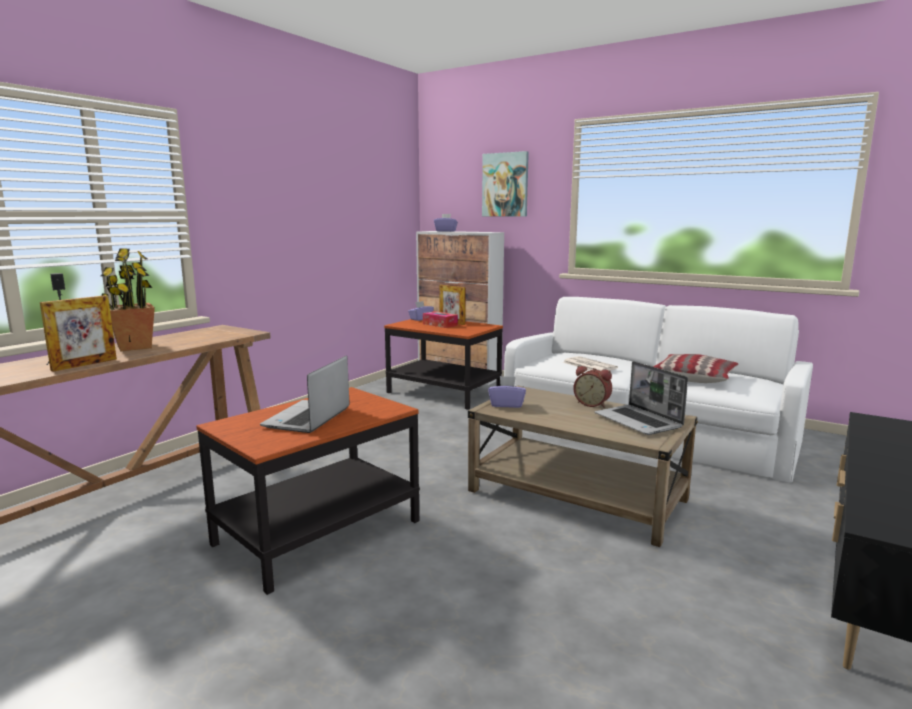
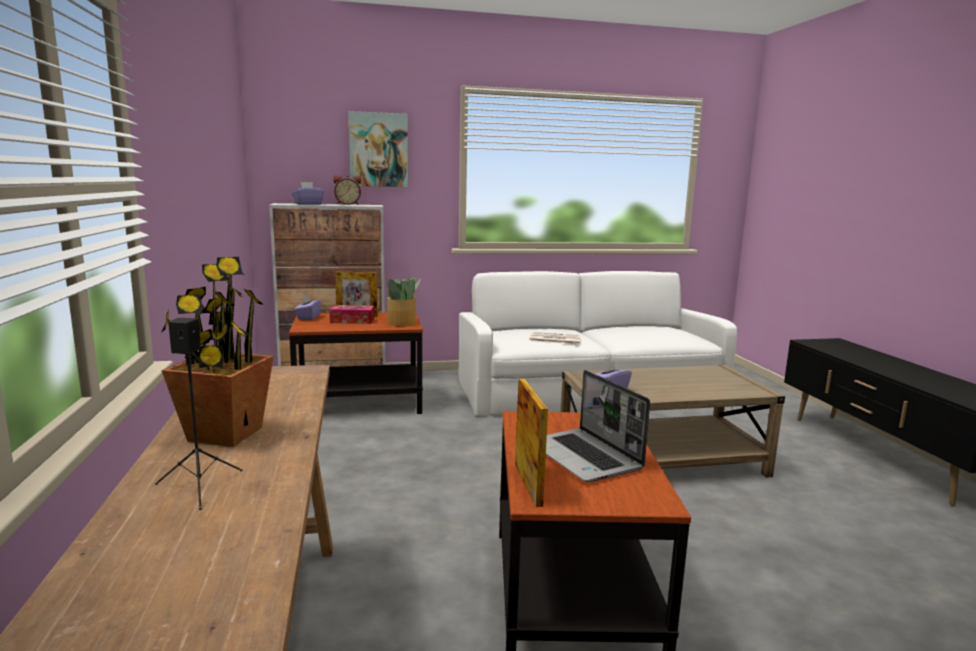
camera: 45 degrees left, 0 degrees up
(84, 364) = (275, 484): picture frame -> picture frame (528, 484)
(466, 330) = (402, 323): none -> potted plant
(592, 404) = (653, 372): alarm clock -> alarm clock (348, 204)
(639, 421) = (714, 378): laptop -> none
(694, 377) = (639, 334): pillow -> none

